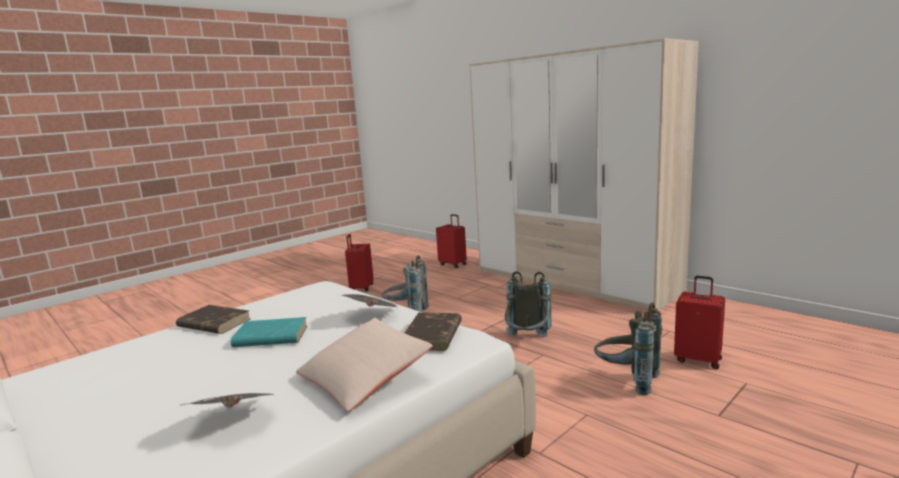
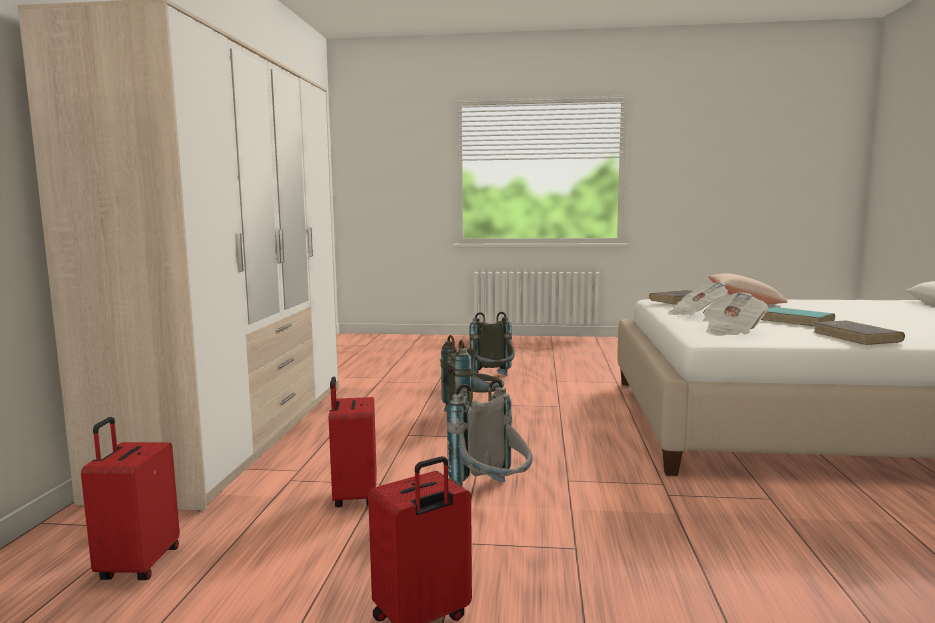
camera: 130 degrees left, 5 degrees down
(235, 419) = (831, 304): newspaper -> newspaper (731, 331)
(698, 359) = (428, 371): red suitcase -> red suitcase (353, 497)

